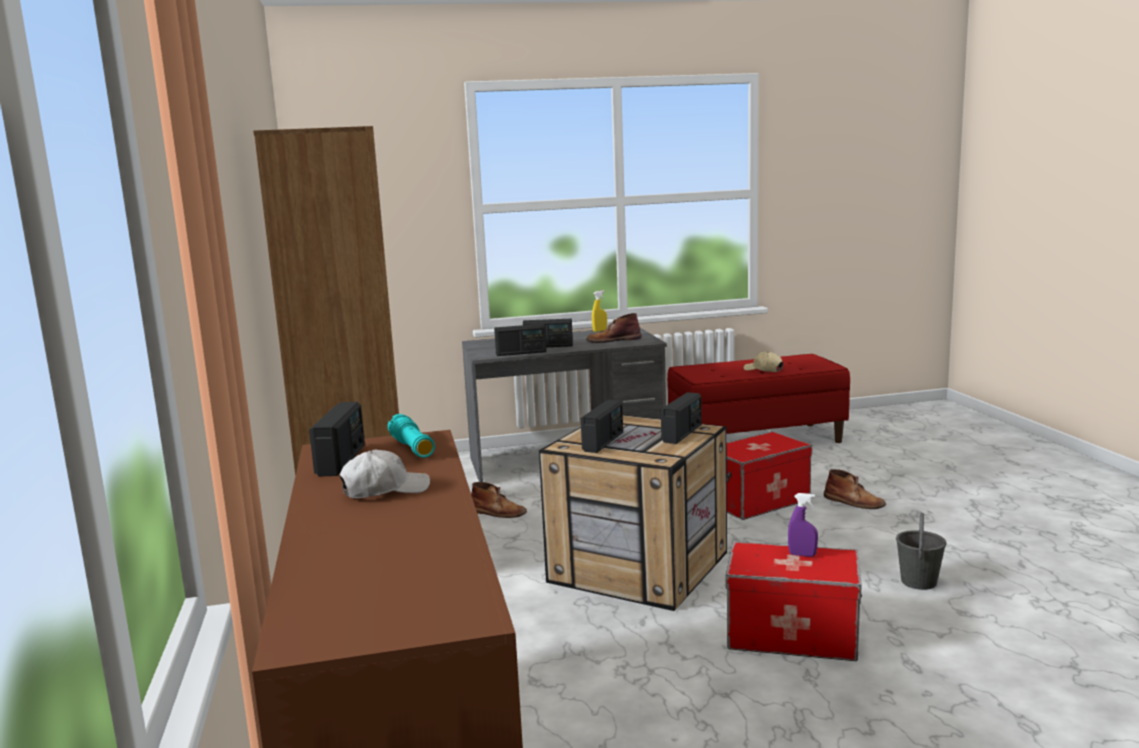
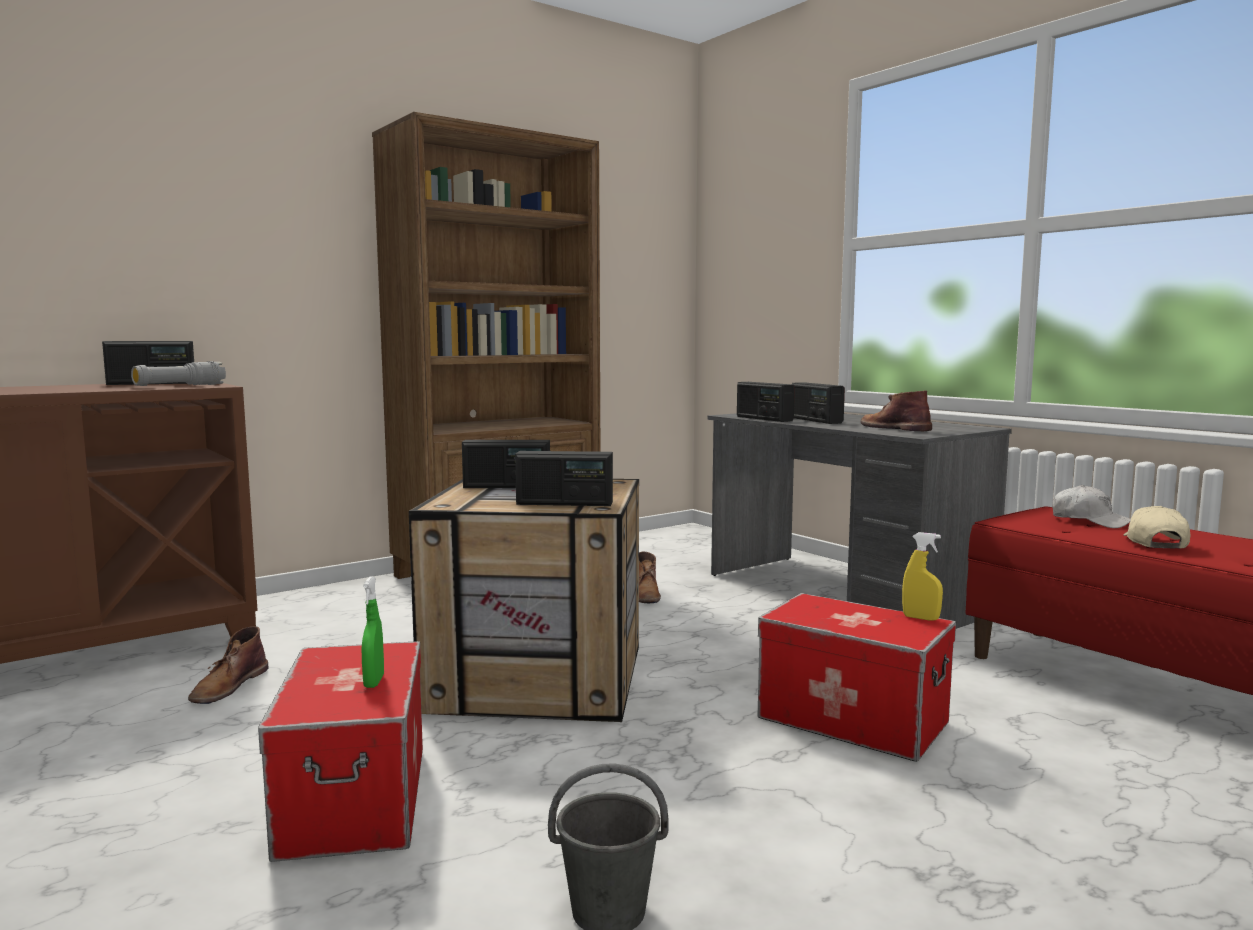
camera: 65 degrees right, 5 degrees down
(385, 490) = (51, 388): white cap -> white cap (1089, 521)
(412, 448) = (180, 386): turquoise flashlight -> grey flashlight
(599, 331) = (942, 423): yellow spray bottle -> yellow spray bottle (920, 618)
(802, 555) = (374, 682): purple spray bottle -> green spray bottle
(854, 502) = (962, 807): brown boot -> brown boot (228, 686)

